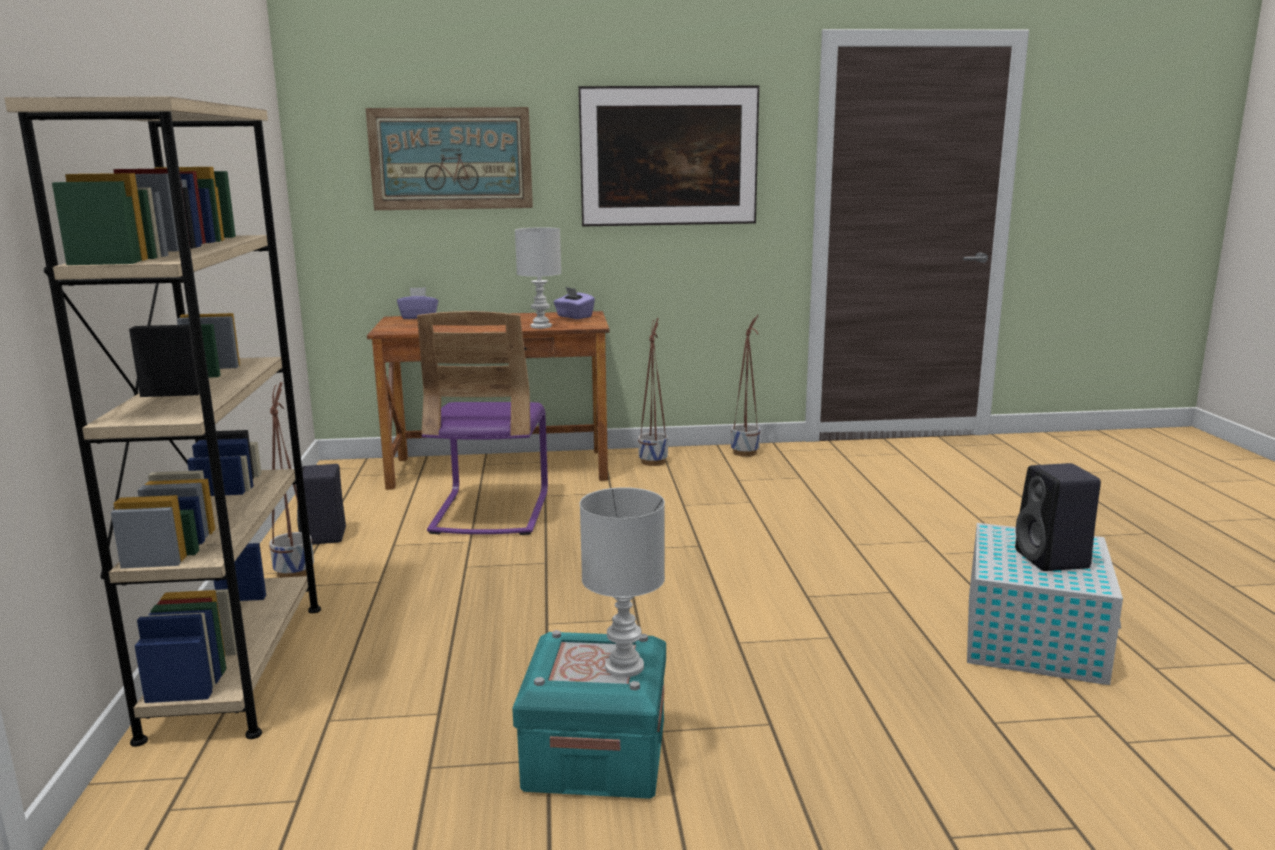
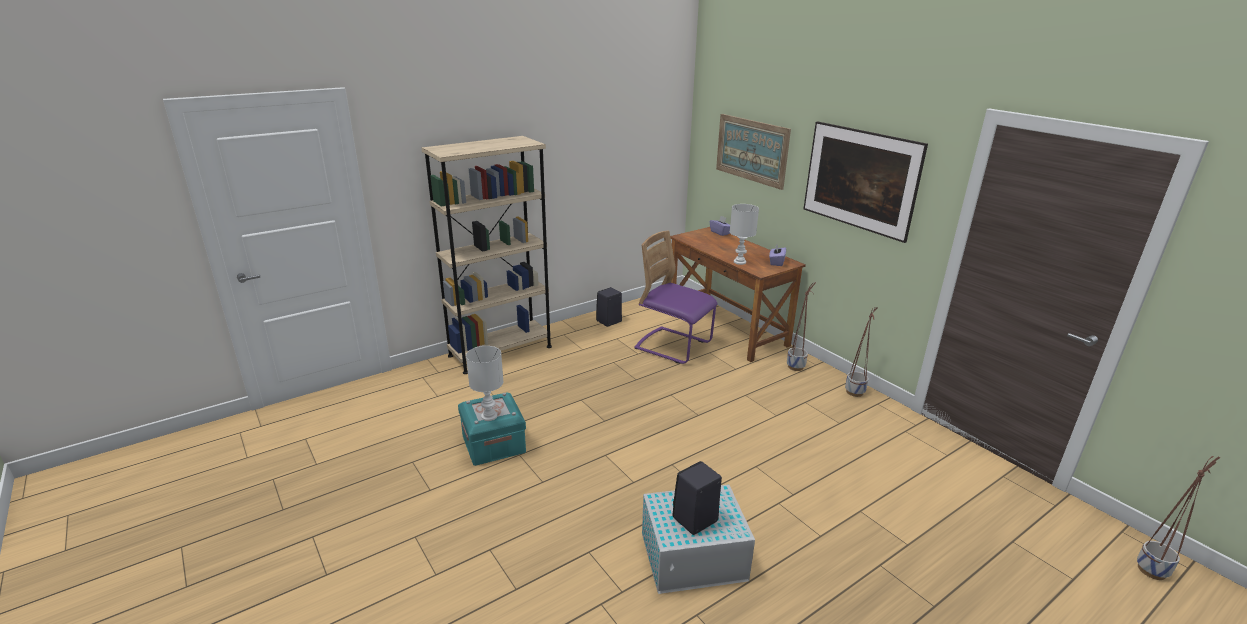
camera: 60 degrees right, 10 degrees up
(294, 572) = (573, 329): planter -> planter (1151, 570)
(490, 512) = (673, 346): purple chair -> purple chair turned 60 degrees clockwise

